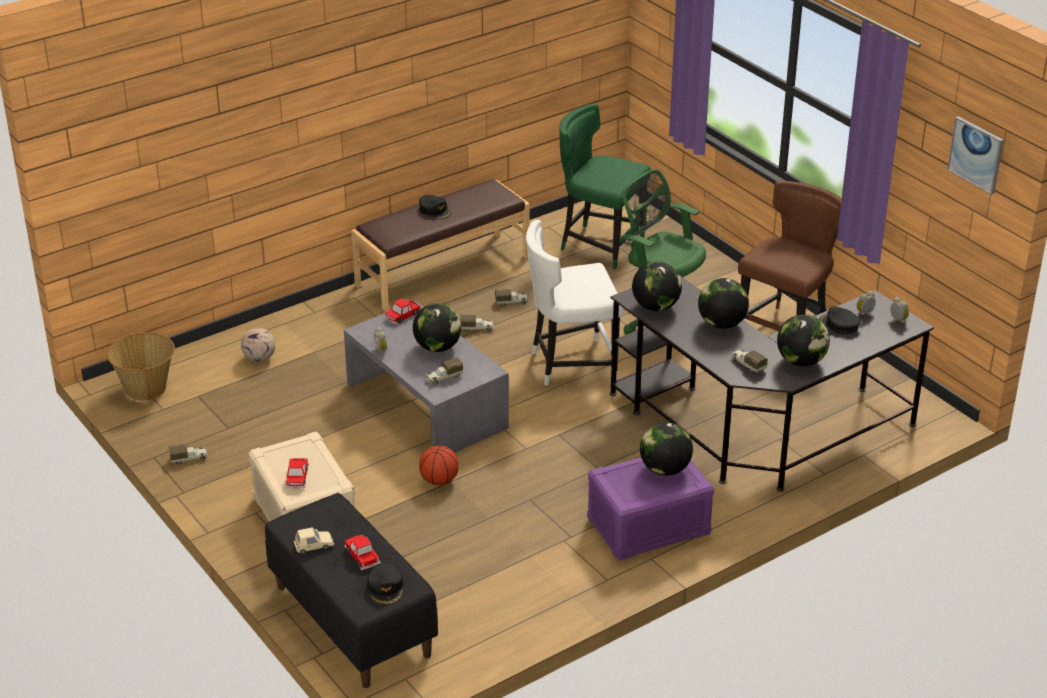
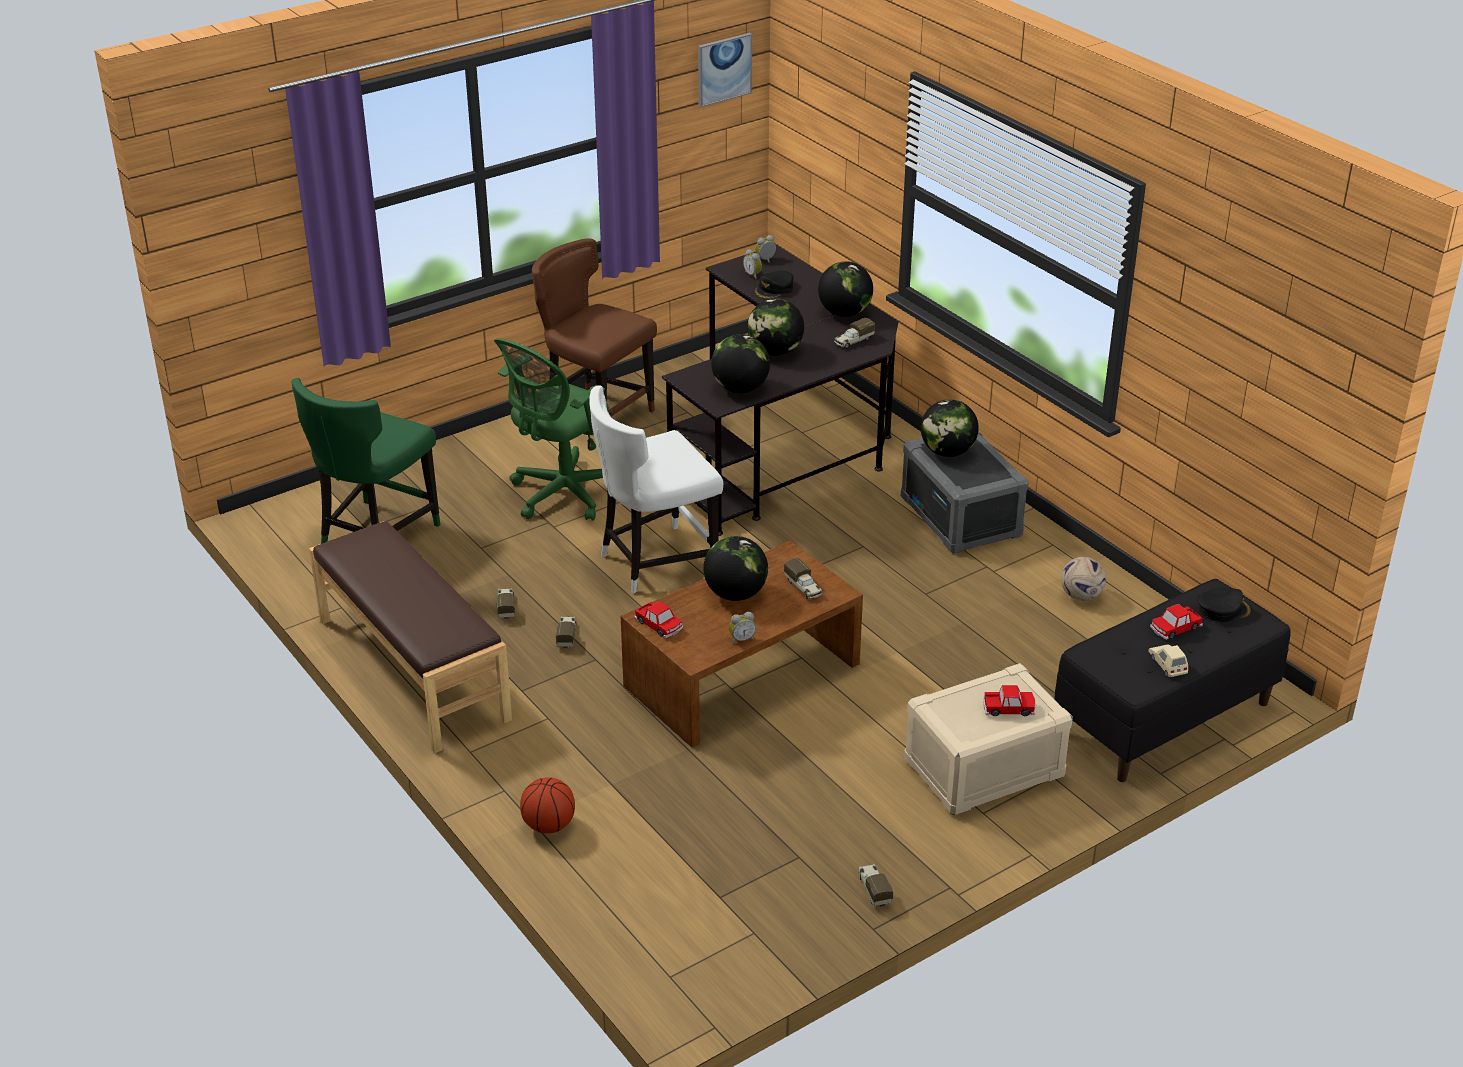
camera: 90 degrees left, 0 degrees up
(146, 389) = (701, 958): basket -> none
(259, 358) = (623, 840): football -> football (1080, 596)
(427, 405) = (741, 674): grey coffee table -> brown coffee table
(435, 210) = (398, 593): black cap -> none
(439, 481) = (899, 661): basketball -> basketball (549, 825)
(571, 364) = (654, 562): white chair -> white chair turned 75 degrees clockwise
(648, 527) = (961, 517): purple storage box -> grey storage box

